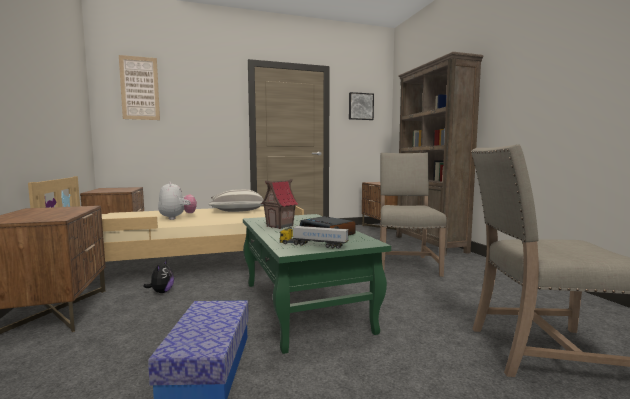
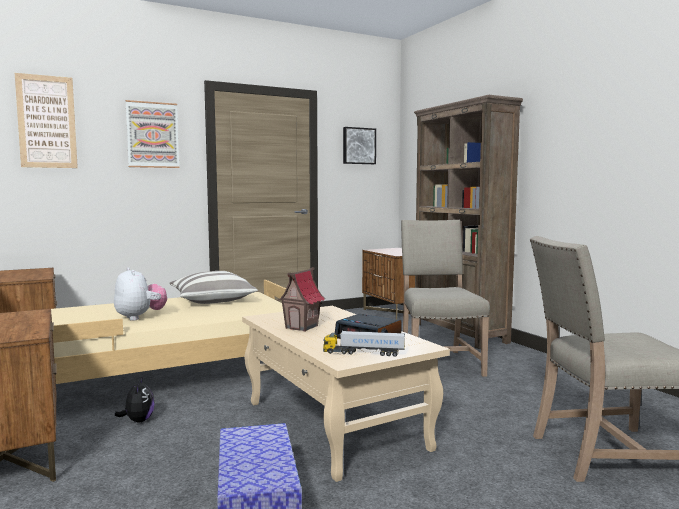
camera: 10 degrees left, 0 degrees up
(211, 97) = (152, 135): none -> picture
(304, 306) = (335, 425): green coffee table -> beige coffee table

